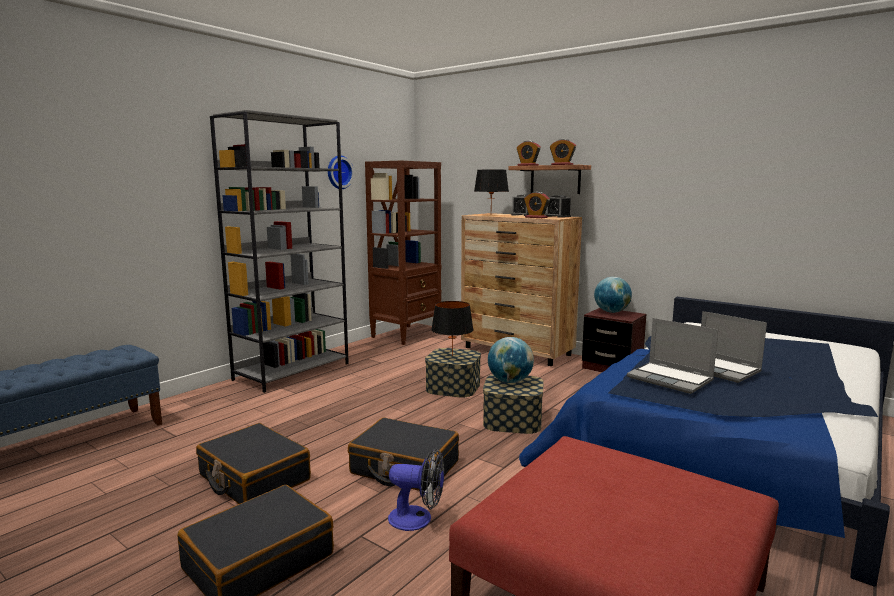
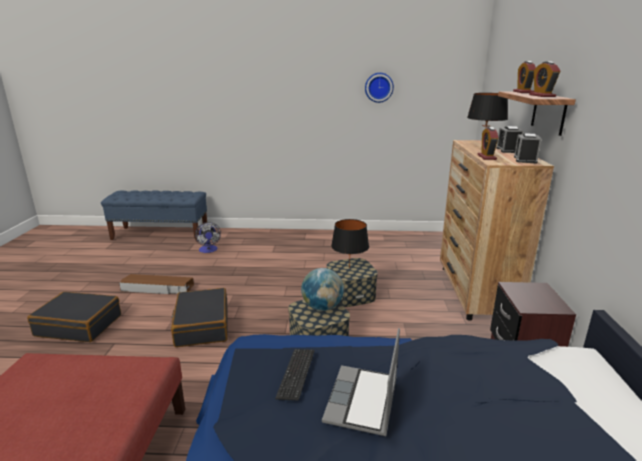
camera: 55 degrees right, 10 degrees up
(254, 478) = (158, 288): black suitcase -> brown storage box
(292, 371) = (303, 237): grey bookcase -> none
(406, 335) = (428, 239): brown bookcase -> none
(418, 519) = (141, 355): fan -> fan (208, 250)
(611, 312) = (538, 293): globe -> none
(671, 379) = (296, 374): laptop -> keyboard

